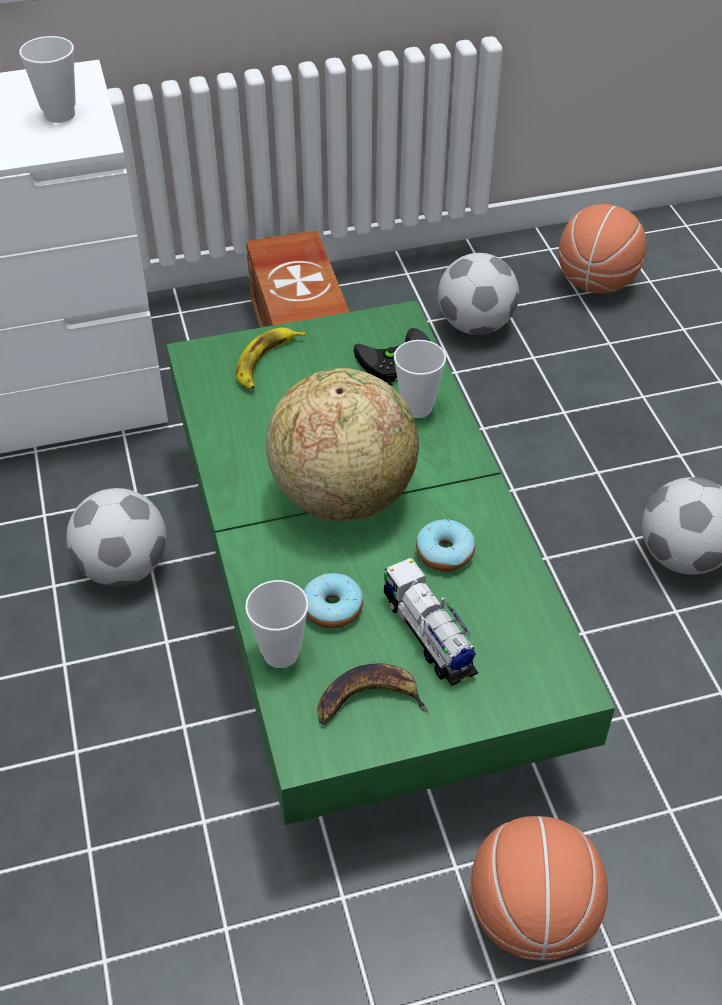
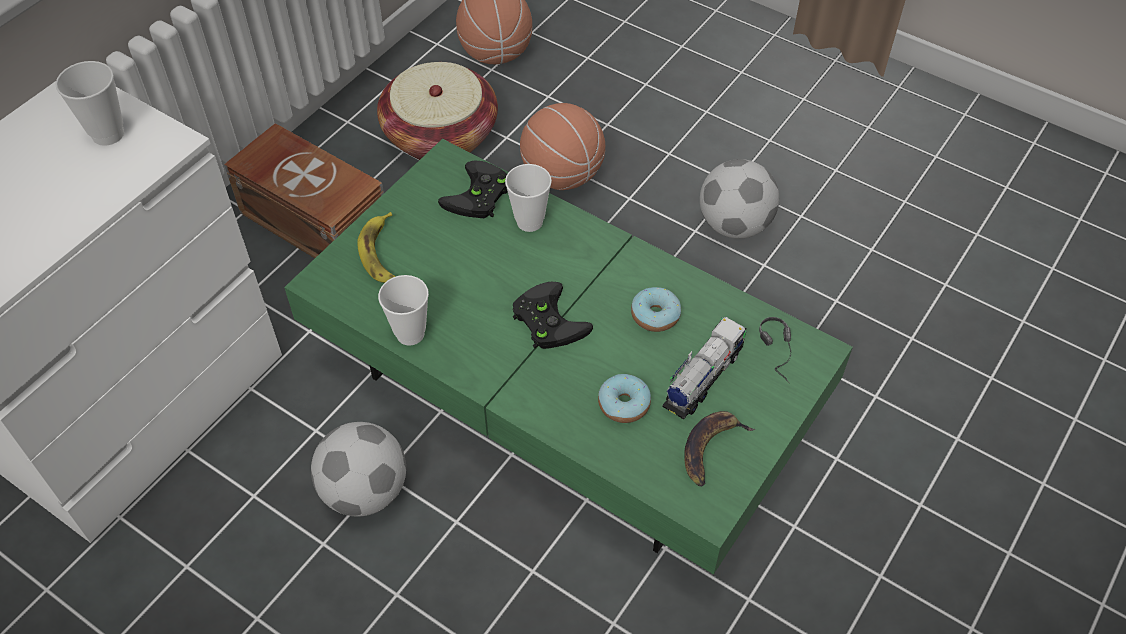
camera: 40 degrees left, 5 degrees up
(281, 653) = (624, 459): cup -> cup (410, 334)
(343, 495) = (546, 319): globe -> black game controller
(428, 635) = (702, 378): toy truck -> toy truck turned 105 degrees clockwise
(475, 325) = (440, 135): football -> basket
(529, 667) = (782, 356): none -> headphones
(531, 914) = (862, 519): basketball -> basketball (562, 175)

